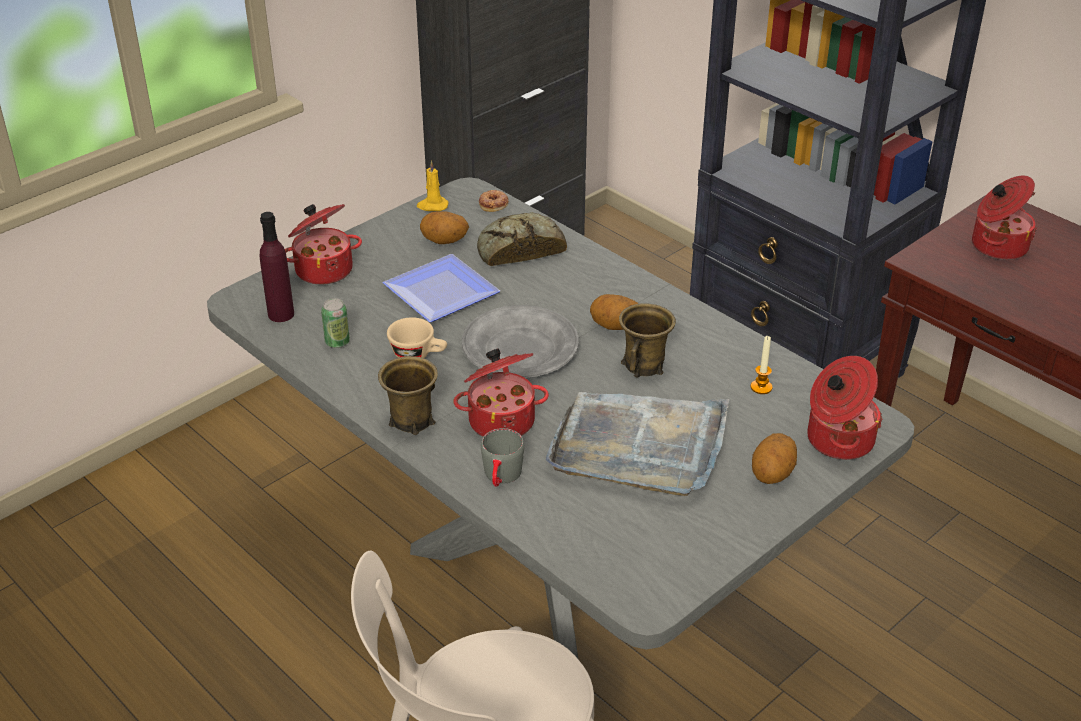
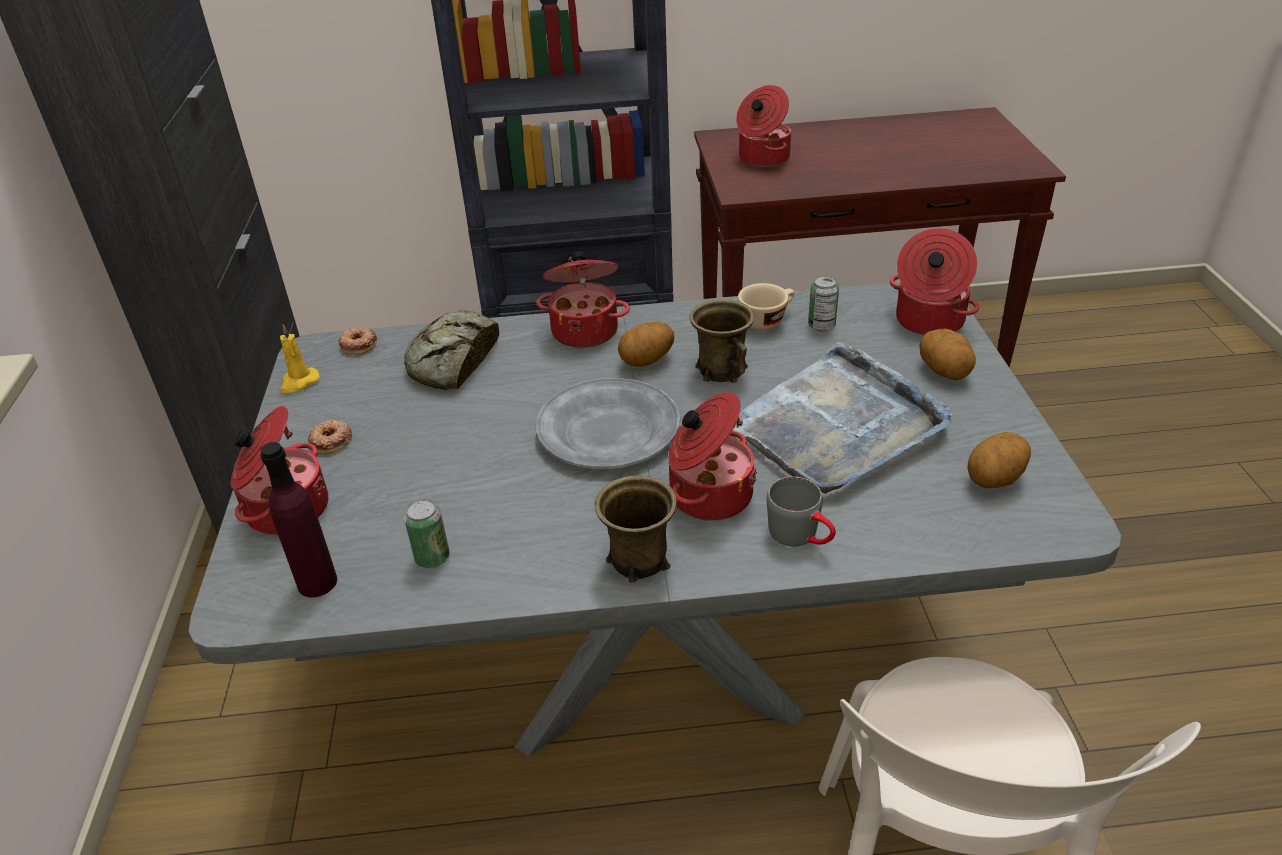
camera: 50 degrees left, 0 degrees up
(394, 250) = (331, 440): none -> donut
(418, 355) = (534, 504): beige cup -> beige cup (767, 320)
(440, 294) = (453, 443): plate -> none
(444, 242) = (371, 401): potato -> potato (995, 479)
(619, 283) = (585, 330): none -> cooking pot
(761, 387) = (821, 326): candle -> can

